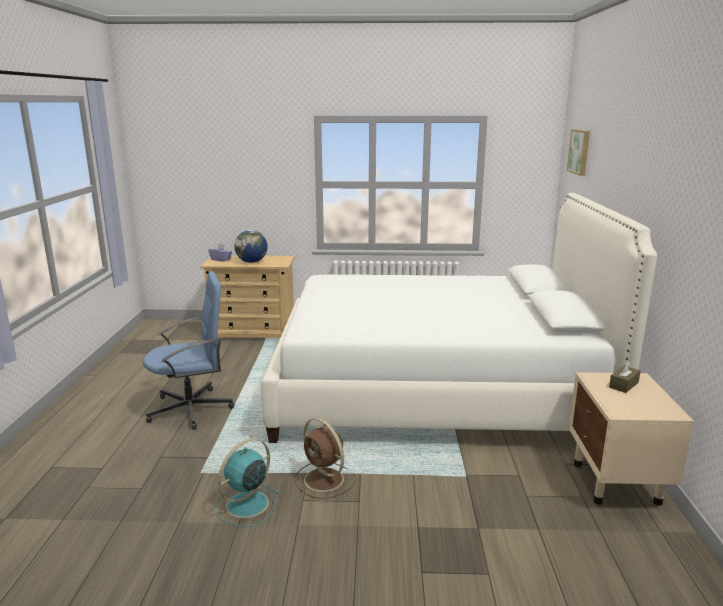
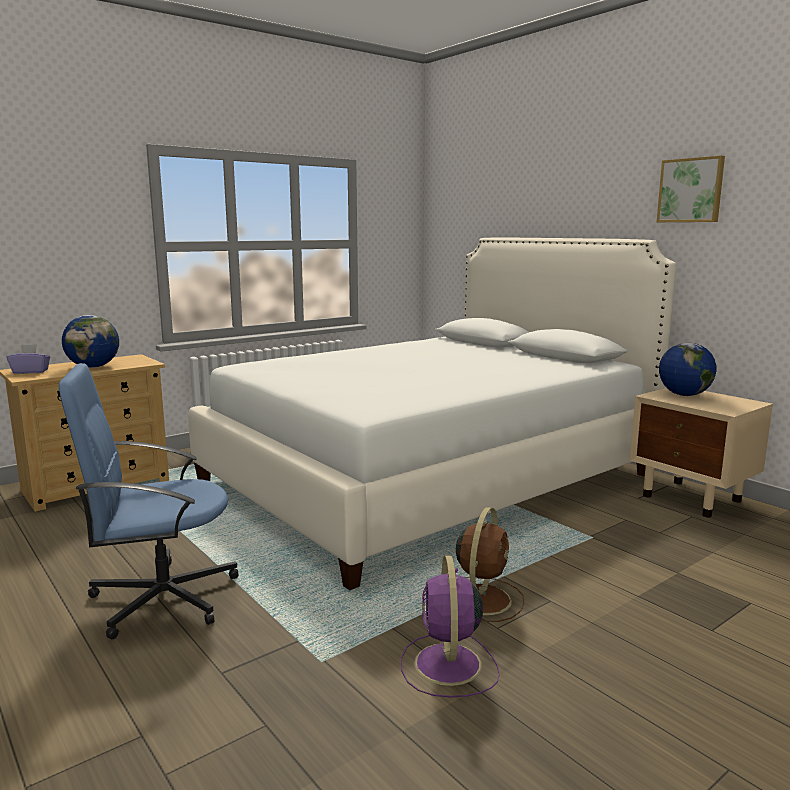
camera: 40 degrees left, 5 degrees down
(192, 409) = (161, 598): blue office chair -> blue office chair turned 135 degrees counterclockwise
(246, 505) = (448, 666): turquoise fan -> purple fan
(325, 480) = (483, 598): brown fan -> brown fan turned 75 degrees counterclockwise
(580, 152) = (471, 197): picture -> picture (691, 190)
(623, 385) = (684, 395): brown tissue box -> globe

